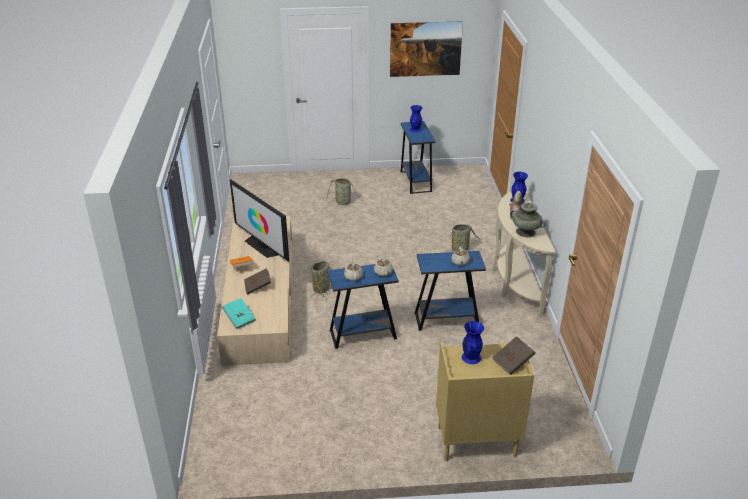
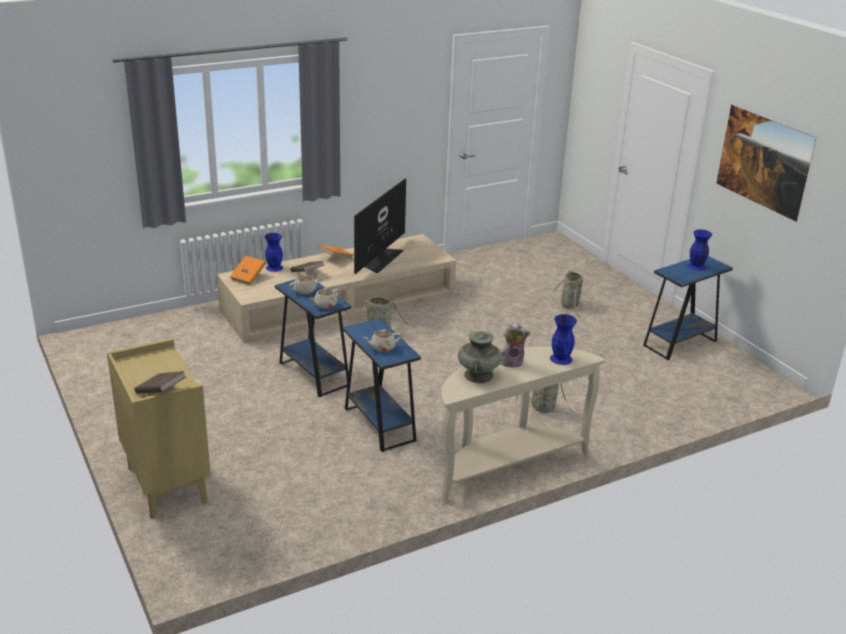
camera: 65 degrees right, 5 degrees down
(239, 319) = (248, 277): turquoise book -> orange book
(471, 357) = (161, 365): blue vase -> blue vase (274, 267)

